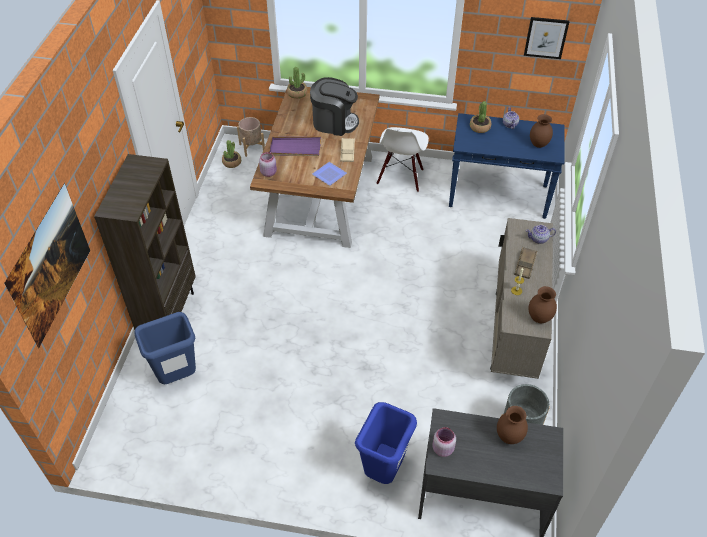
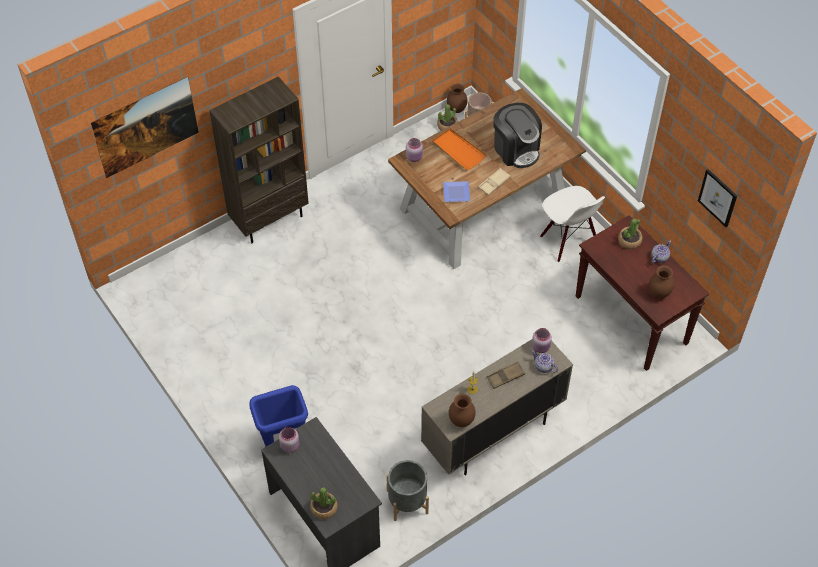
camera: 45 degrees right, 5 degrees up
(177, 377) = (227, 270): blue trash can -> none
(295, 148) = (458, 150): purple tray -> orange tray
(297, 93) = (519, 101): potted plant -> potted plant (324, 508)
(400, 177) = (568, 240): white chair -> white chair turned 90 degrees counterclockwise
(499, 196) = (632, 320): blue console table -> brown console table
(509, 437) = (340, 476): brown vase -> brown vase (457, 110)
(520, 228) = (541, 347): none -> pink jar

